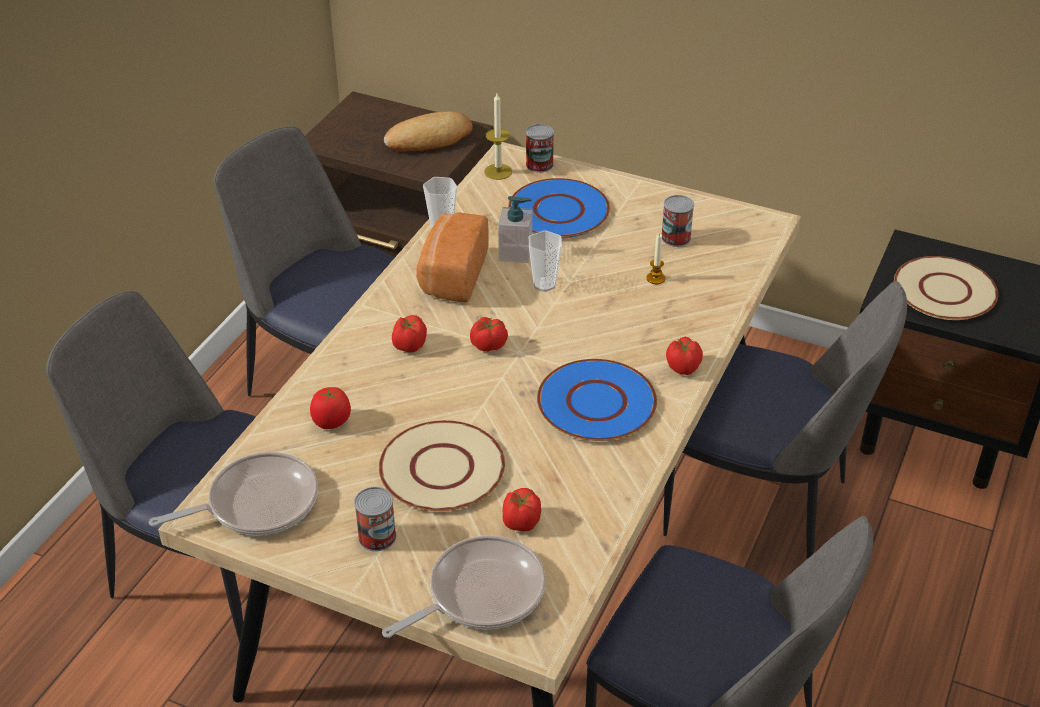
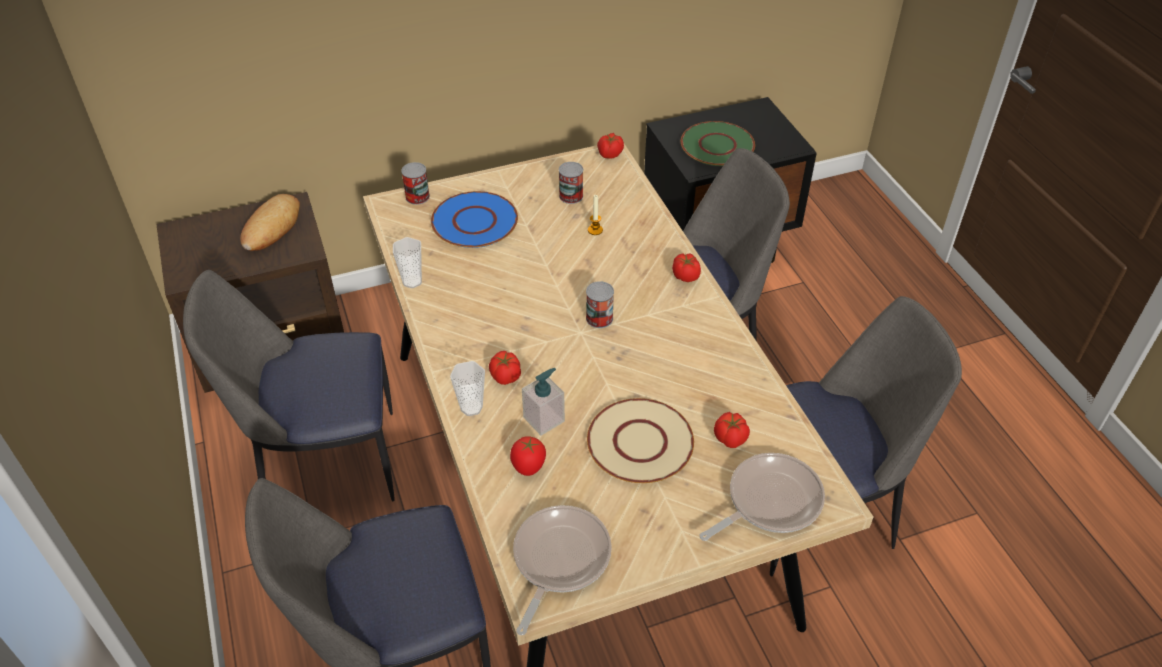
camera: 45 degrees left, 5 degrees up
(377, 537) = (664, 517): can -> can (599, 318)
(452, 275) = (465, 310): bread -> none
(480, 593) = (769, 501): frying pan -> frying pan turned 45 degrees clockwise
(488, 345) = (556, 341): tomato -> tomato (610, 154)
(498, 171) = (395, 218): candle -> none
(515, 253) = (486, 267): soap dispenser -> soap dispenser (544, 419)
(544, 284) = (534, 277): cup -> cup (471, 407)
(597, 403) = (669, 333): blue plate -> none
(944, 290) = (717, 145): beige plate -> green plate

